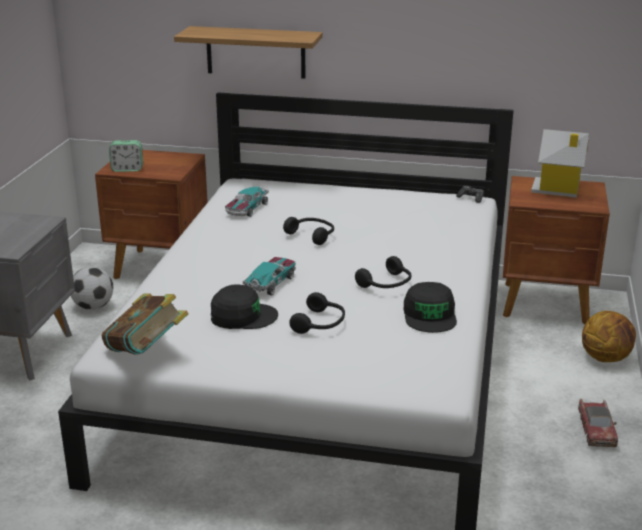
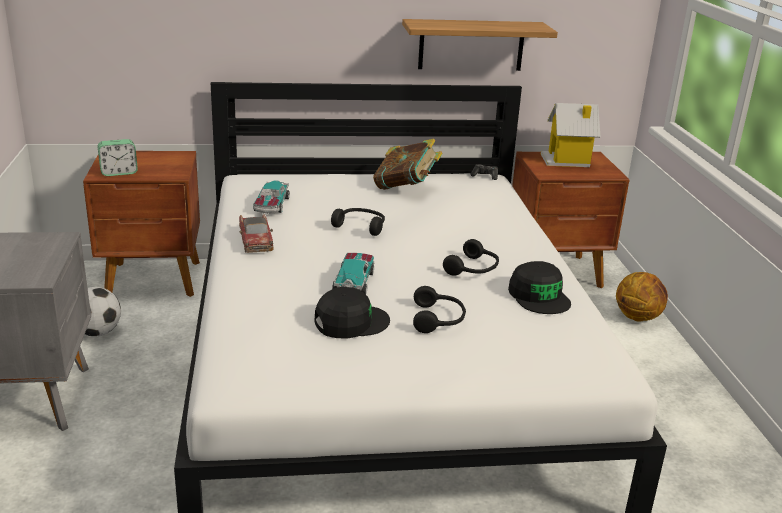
camera: 20 degrees left, 0 degrees up
(146, 352) = (272, 379): book -> book (406, 188)
(255, 52) = (252, 36): shelf -> shelf (471, 45)
(596, 429) = (674, 387): toy car -> toy car (255, 240)

